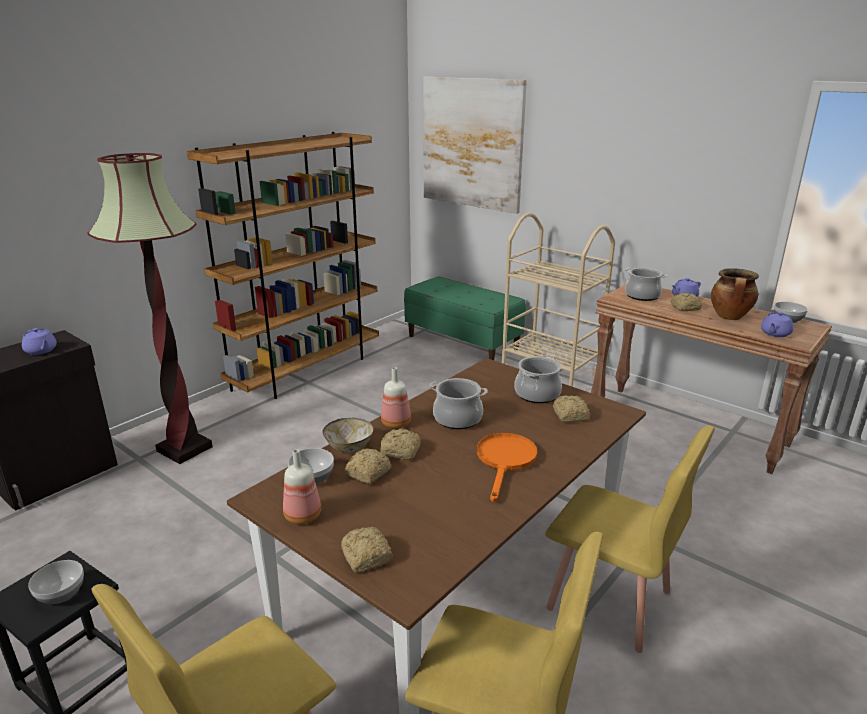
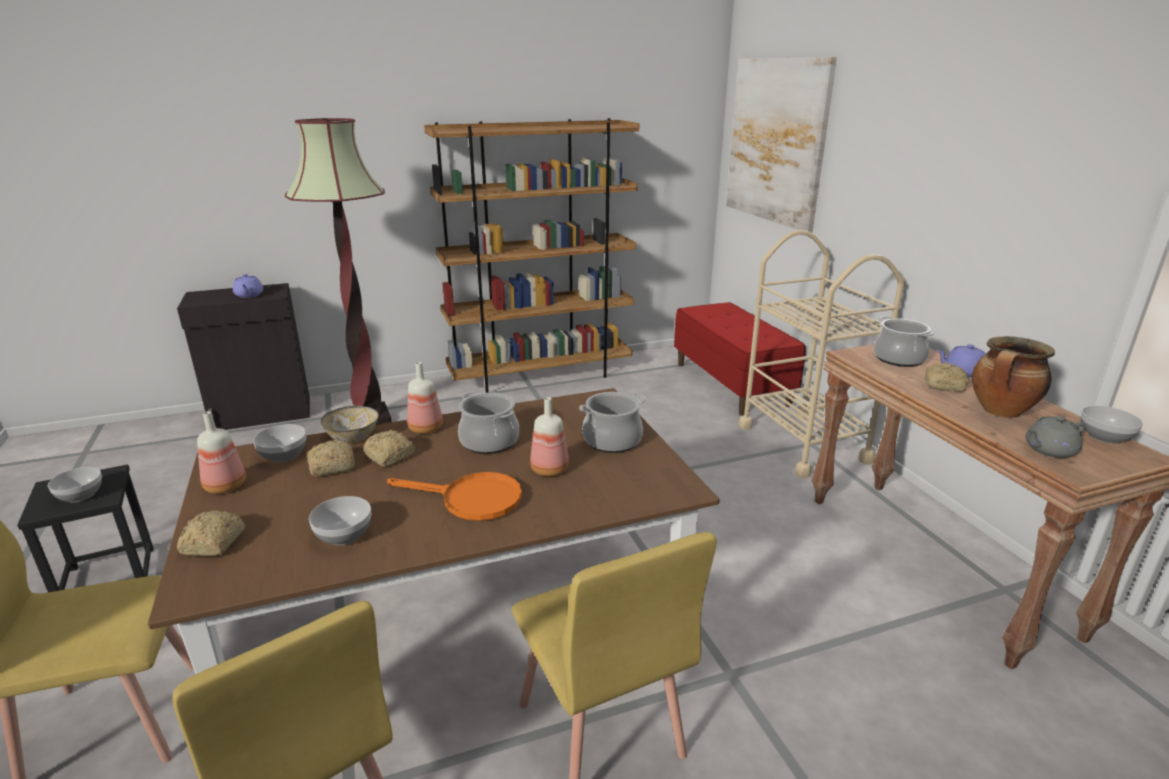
camera: 30 degrees right, 0 degrees up
(454, 514) = (343, 535): none -> bowl
(463, 342) = (731, 384): green bench -> red bench
(505, 461) = (471, 500): orange frying pan -> orange frying pan turned 60 degrees clockwise
(527, 425) = (550, 470): none -> bottle
(570, 416) = (614, 475): bread -> none
(775, 333) = (1048, 450): purple teapot -> grey teapot

